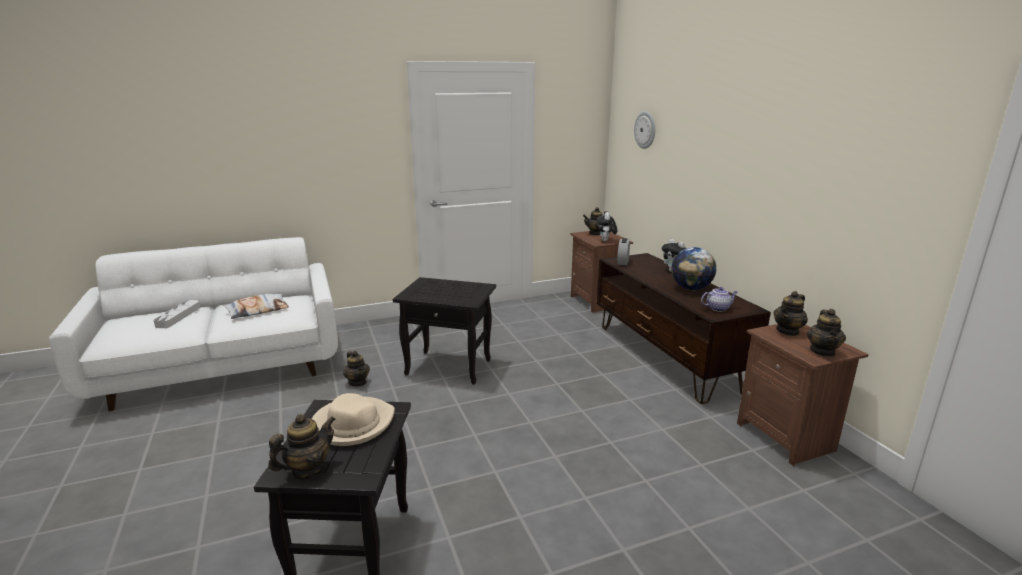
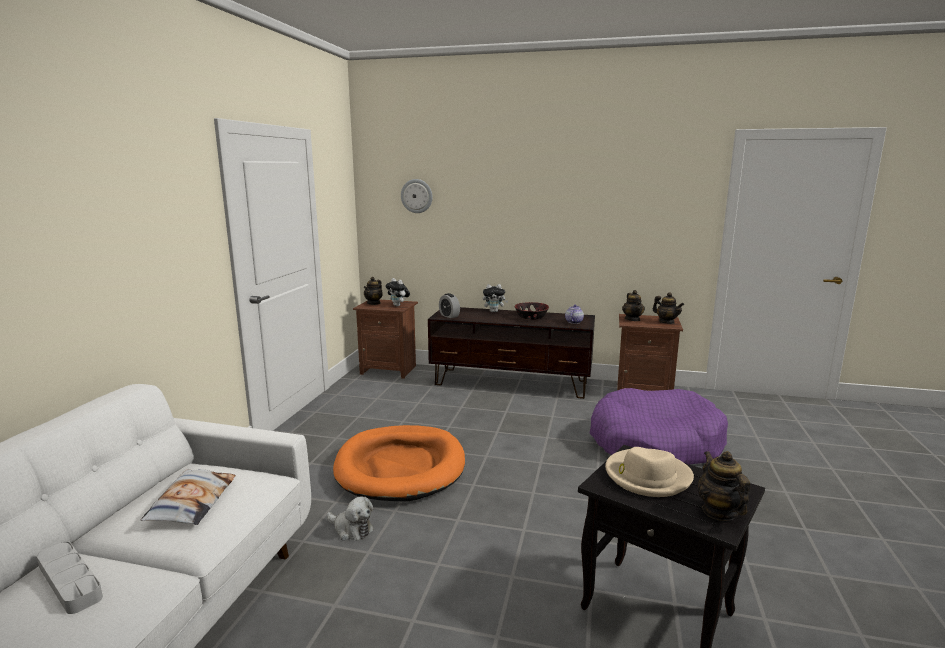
camera: 55 degrees left, 5 degrees down
(357, 382) = (351, 529): teapot -> plush toy
(450, 367) = (400, 467): black side table -> orange dog bed
(661, 478) = (654, 443): none -> purple dog bed
(691, 288) = (531, 317): globe -> bowl

